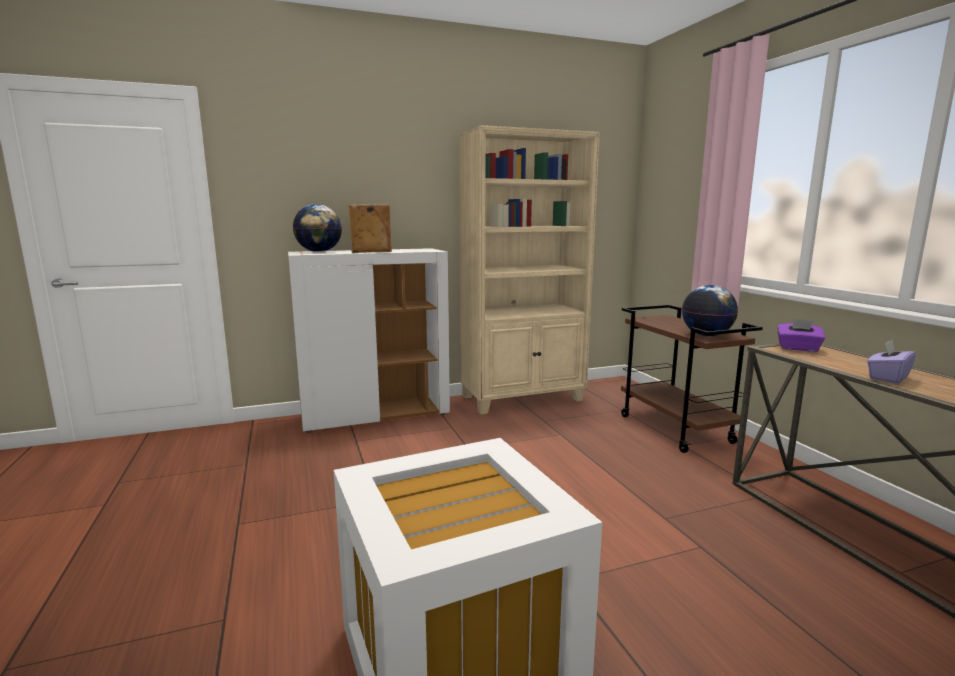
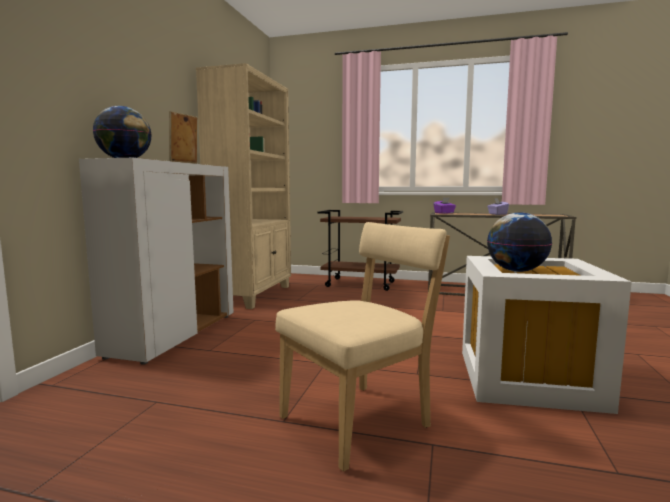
camera: 55 degrees left, 5 degrees down
(256, 561) = (360, 420): none -> beige chair
(707, 335) = (383, 218): globe -> globe (516, 271)

